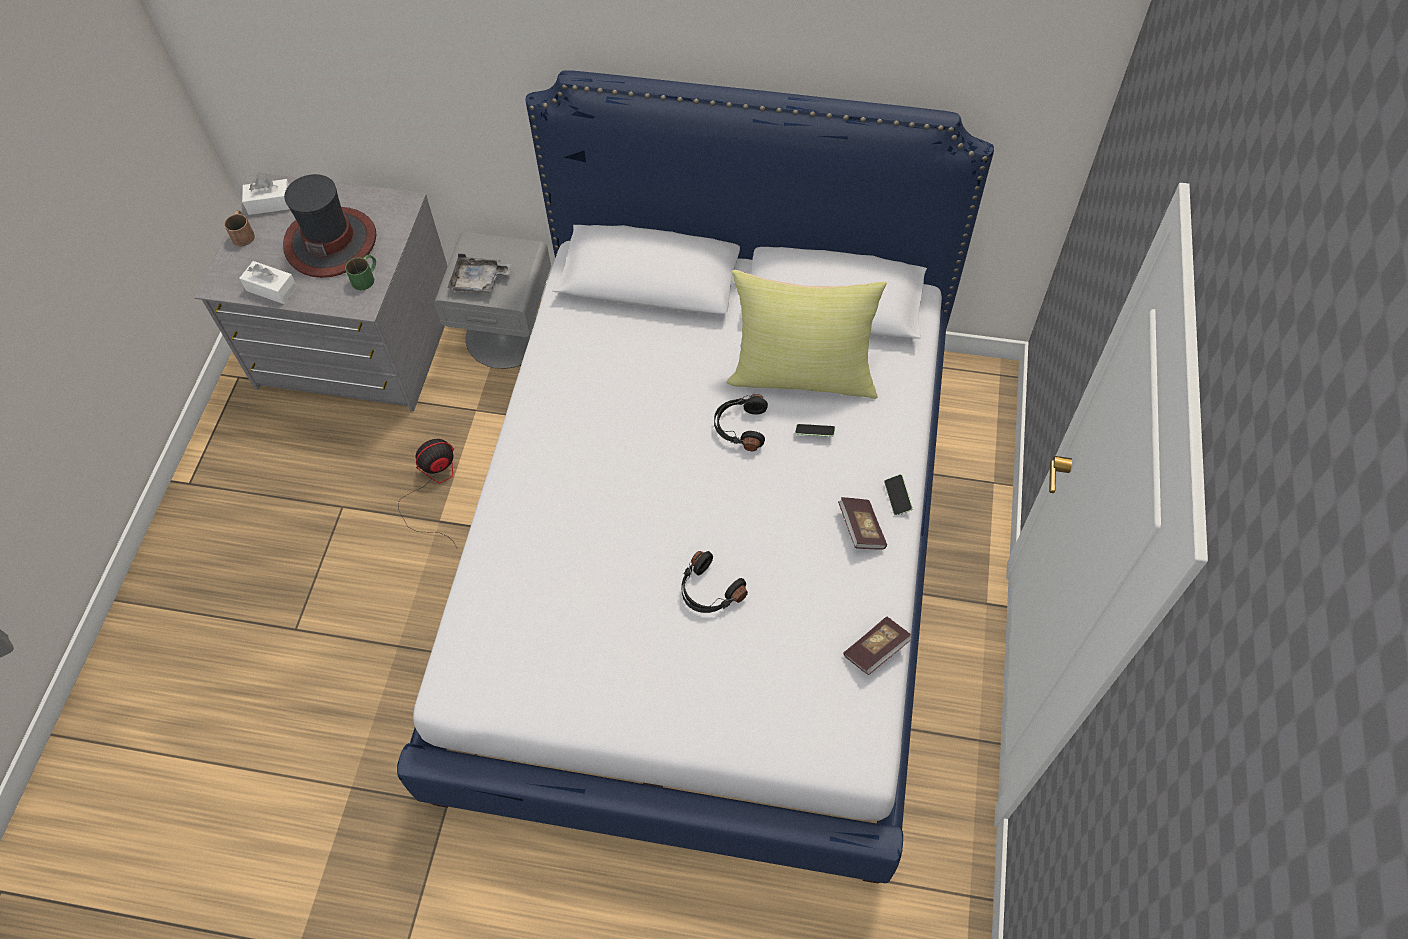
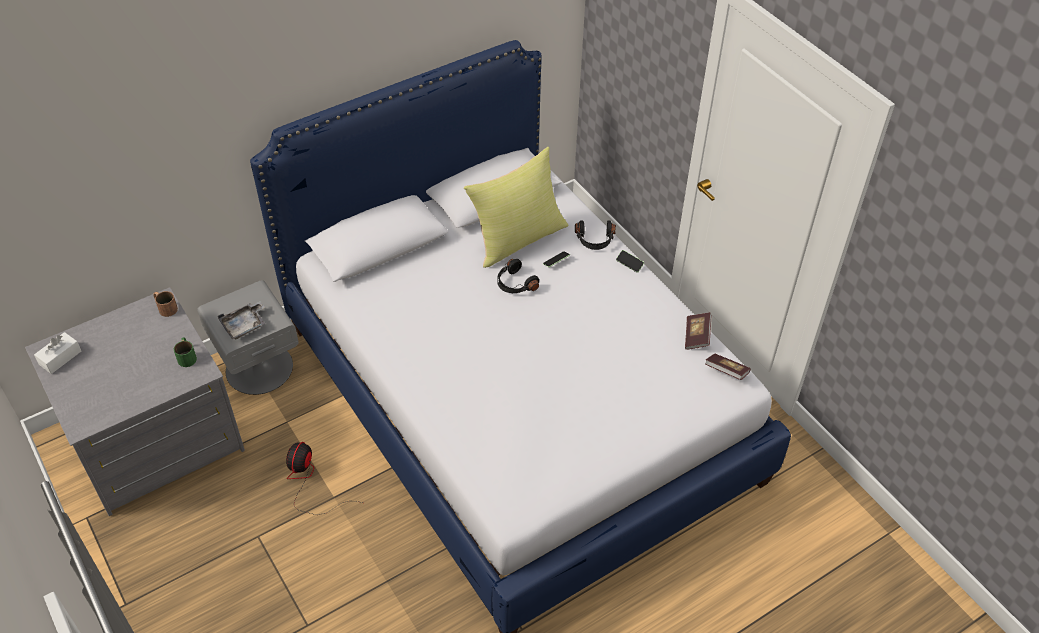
camera: 45 degrees left, 10 degrees down
(243, 233) = (61, 386): brown mug -> brown mug (165, 307)
(271, 289) = (125, 403): white tissue box -> none
(331, 242) = (136, 352): hat -> none
(709, 591) = (589, 369): black headphones -> black headphones (595, 240)
(861, 529) = (629, 289): book -> book (726, 372)

